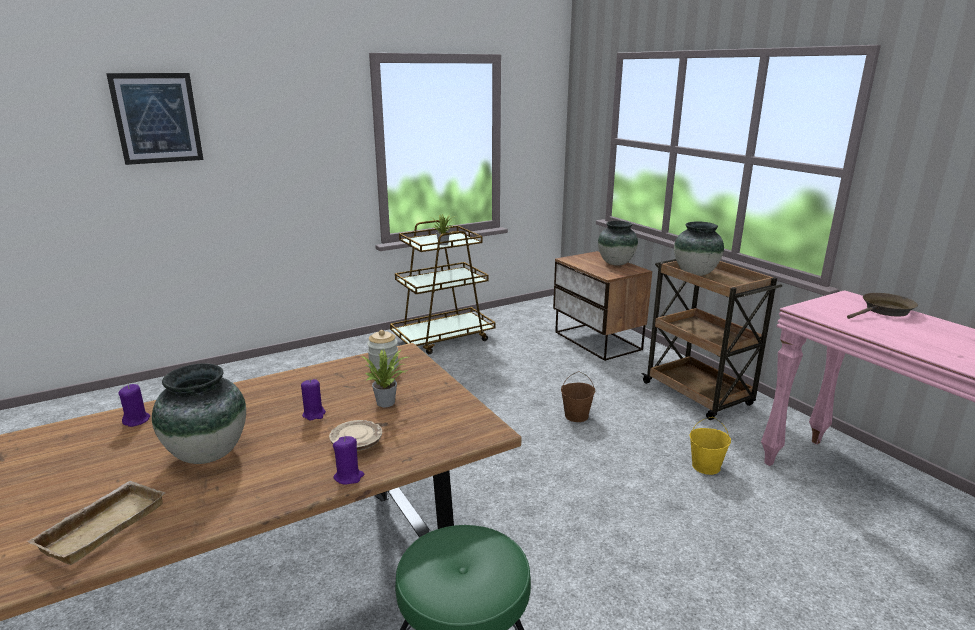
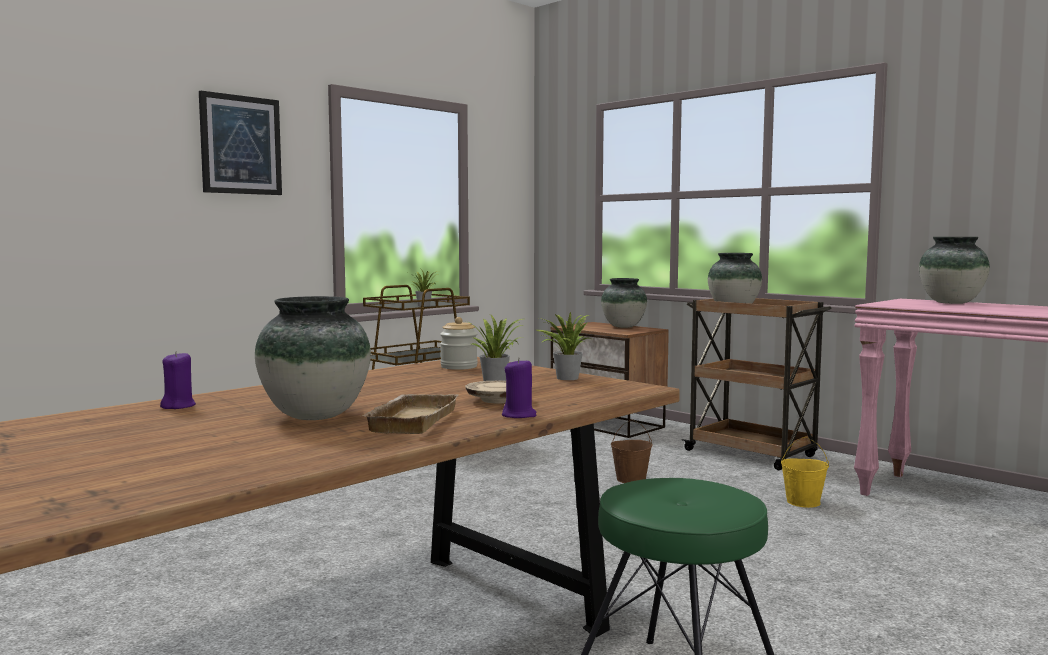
camera: 15 degrees left, 15 degrees down
(102, 525) = (240, 457): beige tray -> beige tray (410, 420)
(157, 118) = (72, 129): picture -> picture (240, 145)
(314, 414) = (416, 391): purple candle -> none
(446, 401) = (565, 378): none -> potted plant
(884, 311) = (952, 302): brown frying pan -> vase

